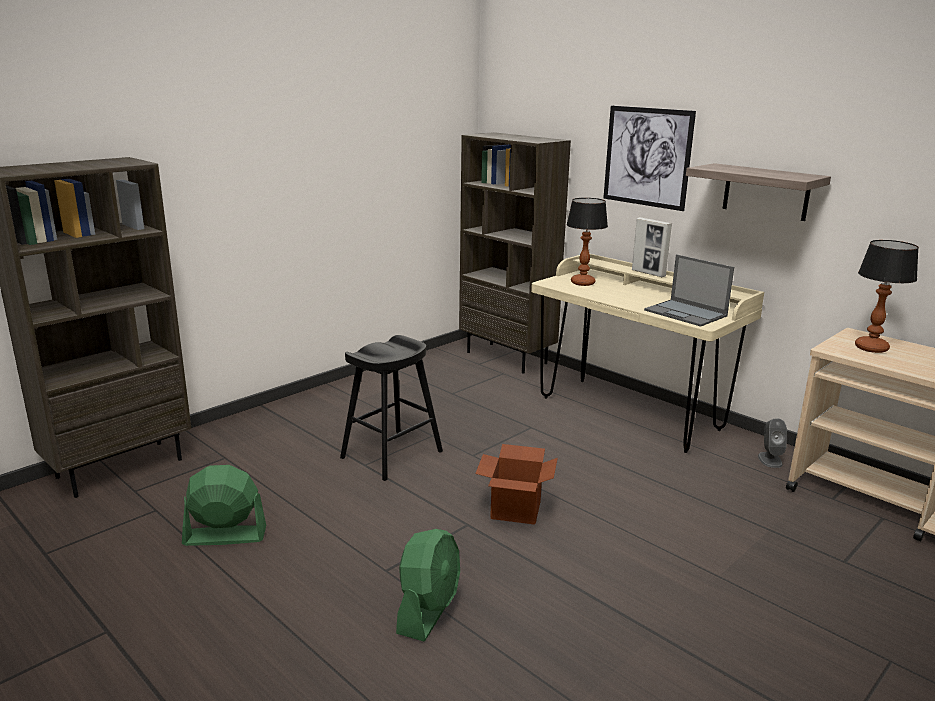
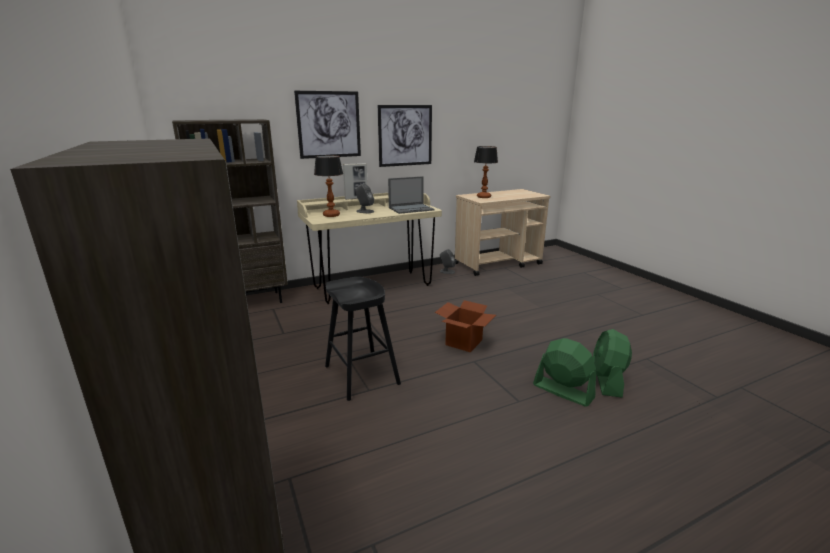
camera: 70 degrees left, 0 degrees up
(224, 536) = (447, 485): green fan -> green fan (607, 381)
(628, 293) = (364, 211): none -> grey speaker
(766, 192) = (405, 135): shelf -> picture

